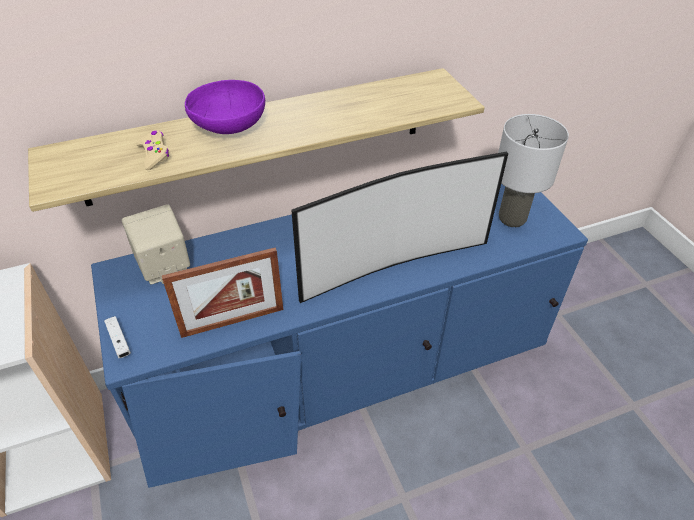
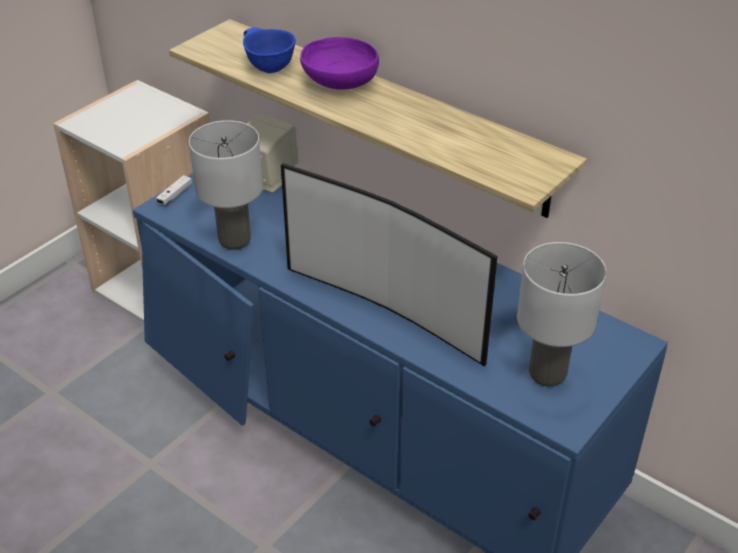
camera: 60 degrees right, 5 degrees down
(154, 155) = (269, 68): beige game controller -> blue bowl
(233, 321) = (237, 241): picture frame -> white table lamp

